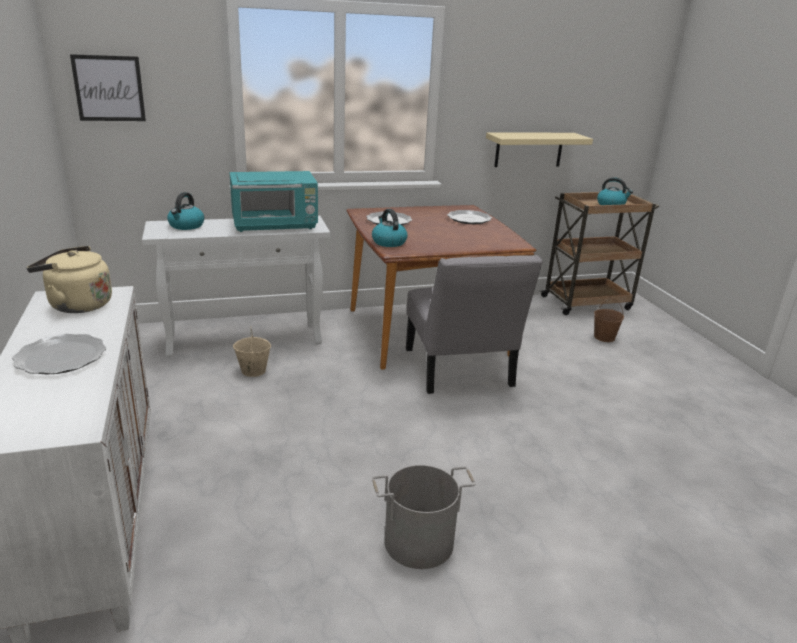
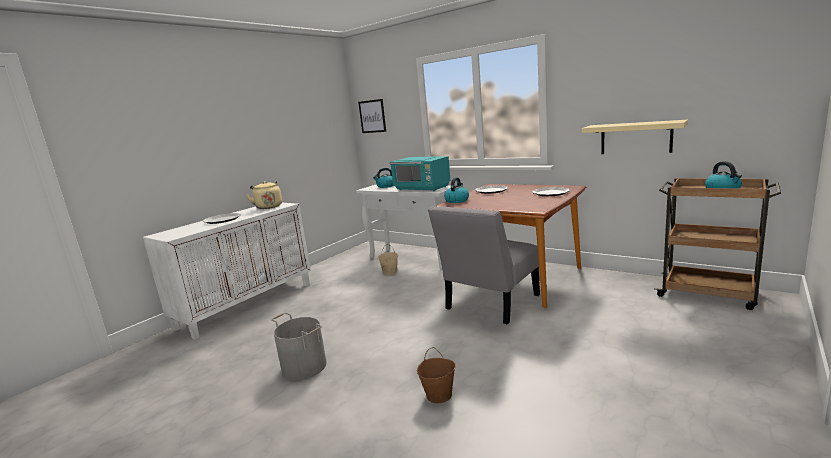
camera: 55 degrees right, 10 degrees down
(604, 337) = (665, 321): brown bucket -> brown bucket (439, 395)

